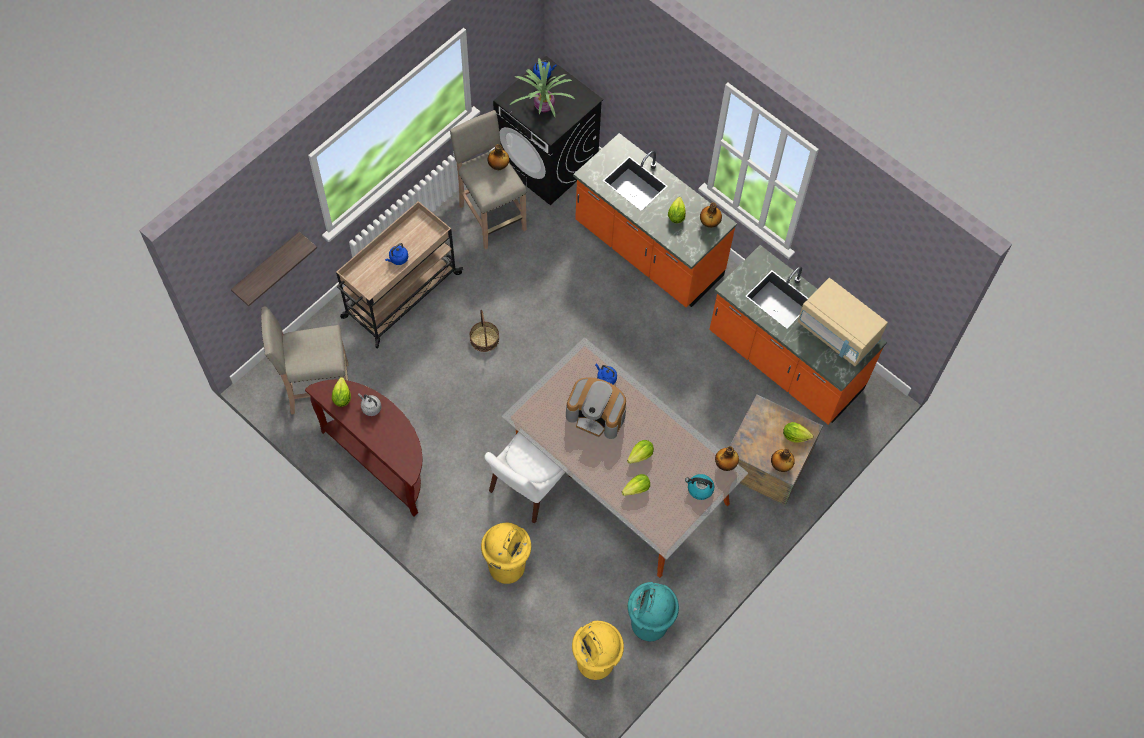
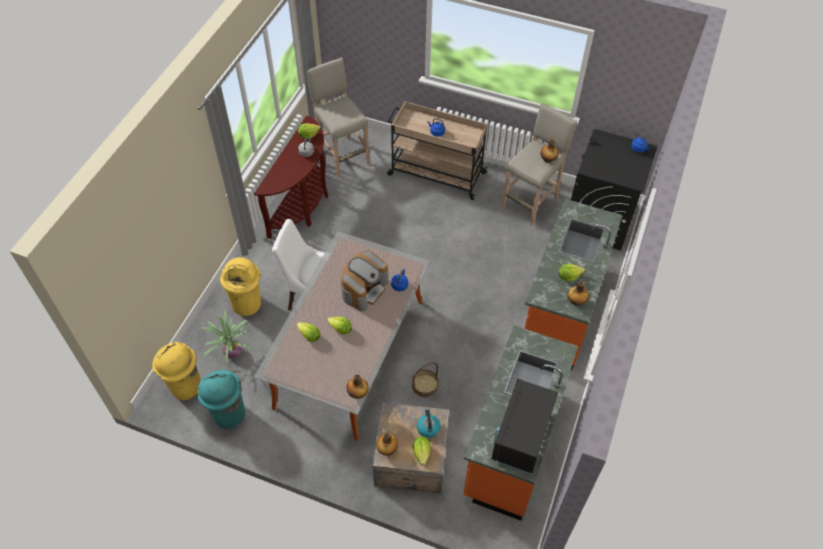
camera: 70 degrees right, 10 degrees down
(267, 267) = (372, 49): shelf -> none
(484, 339) = (426, 231): basket -> basket (425, 385)
(543, 106) = (609, 158): potted plant -> potted plant (233, 351)
(596, 415) = (364, 289): coffee machine -> coffee machine turned 150 degrees counterclockwise
(699, 489) = (326, 381): kettle -> kettle (428, 427)
(838, 333) = (521, 436): beige microwave -> black microwave

